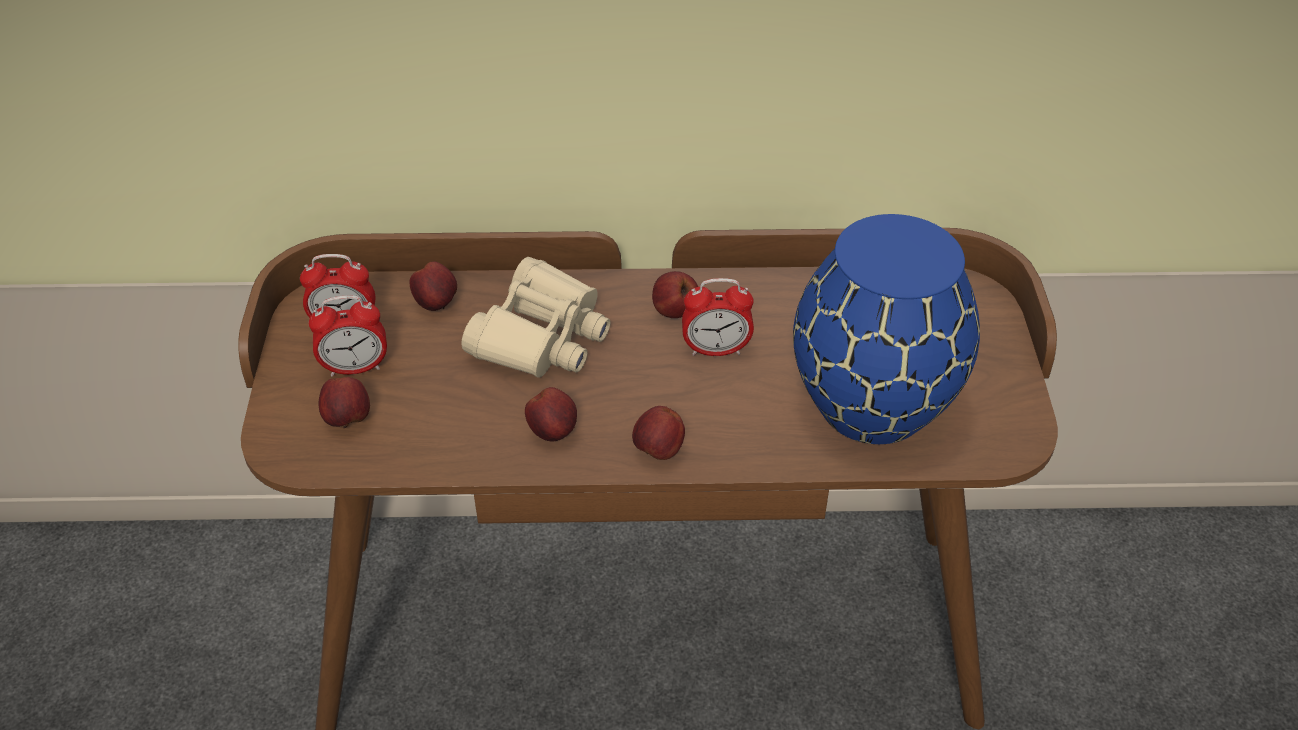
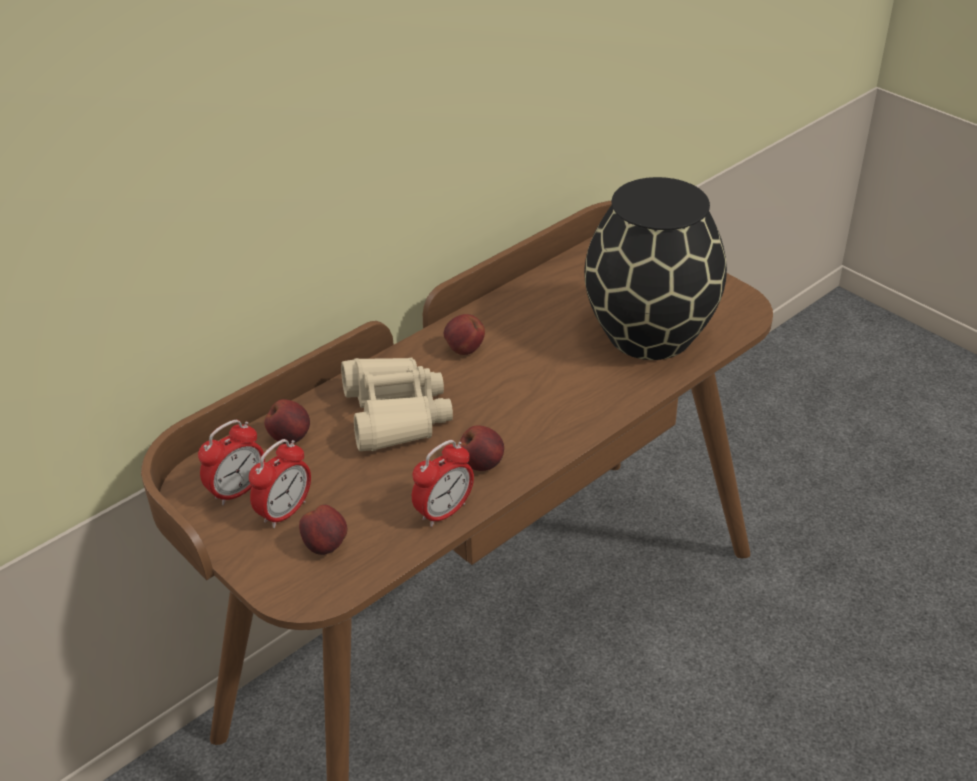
camera: 40 degrees left, 5 degrees down
(658, 451) = (562, 434): apple -> none
(716, 350) = (520, 357): alarm clock -> alarm clock (444, 512)
(873, 406) = (651, 335): blue vase -> black vase

